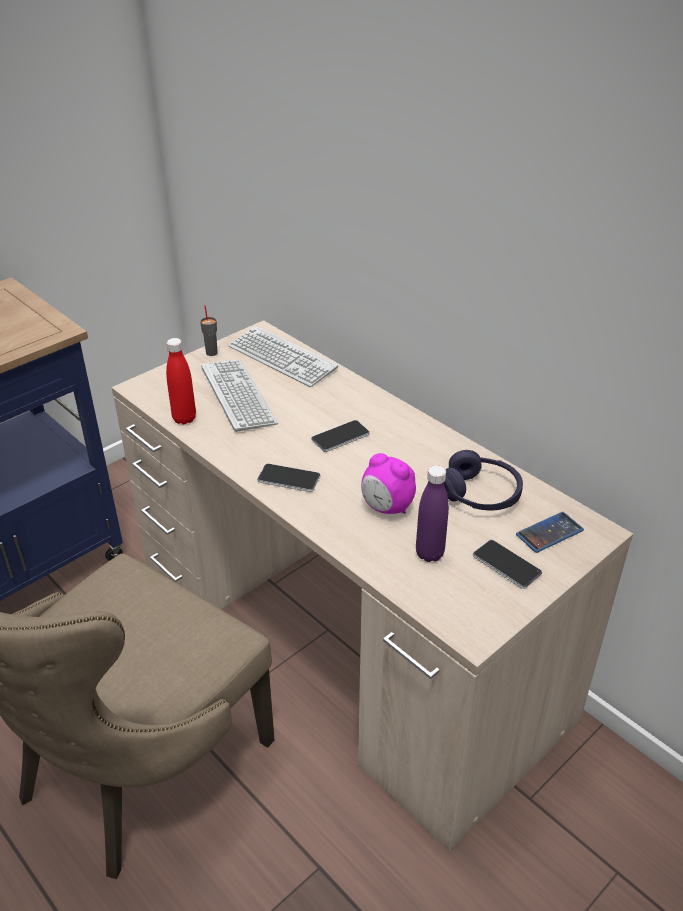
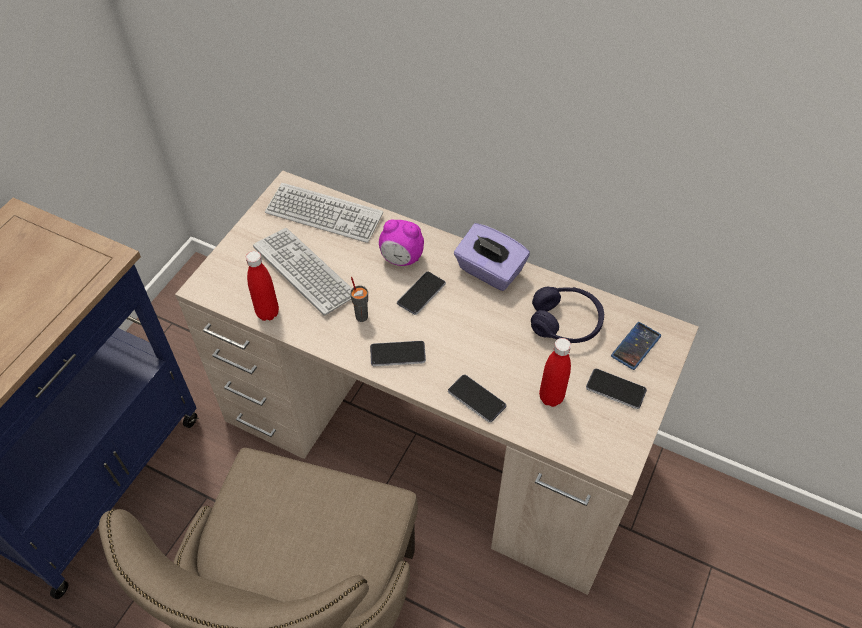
camera: 20 degrees left, 15 degrees up
(211, 352) = (252, 225): grey cup -> grey cup (361, 316)
(348, 535) = (476, 399): none -> phone
(387, 507) = (495, 360): alarm clock -> alarm clock (401, 259)
(420, 435) = (489, 271): none -> purple tissue box
(429, 554) = (551, 397): purple bottle -> red bottle

